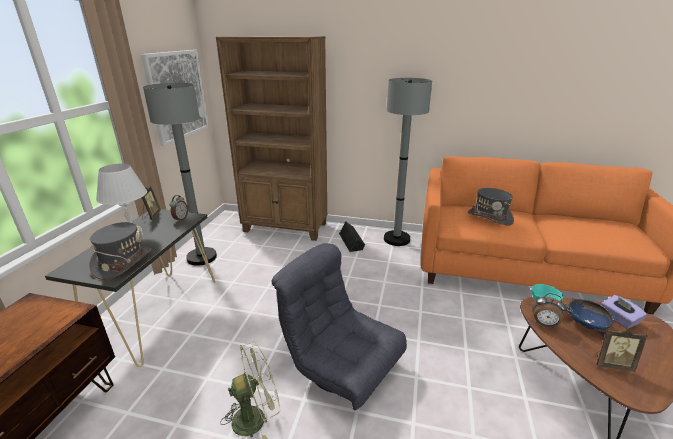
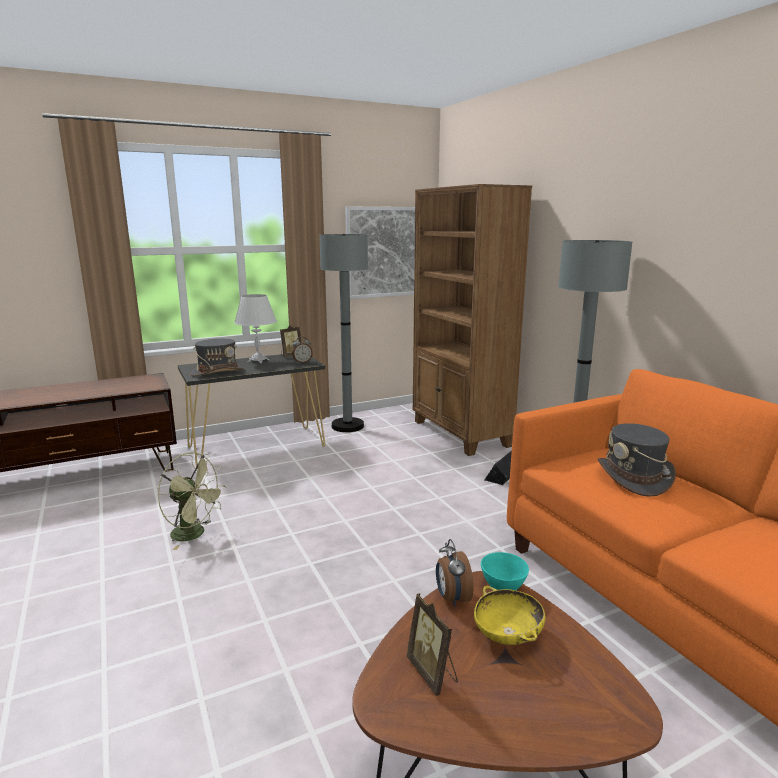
camera: 50 degrees right, 10 degrees down
(342, 365) = (296, 549): grey armchair -> none
(585, 324) = (507, 635): blue bowl -> yellow bowl
(618, 319) = (575, 669): purple tissue box -> none

